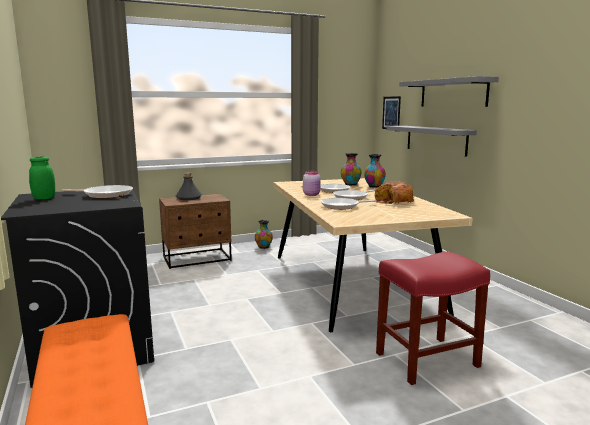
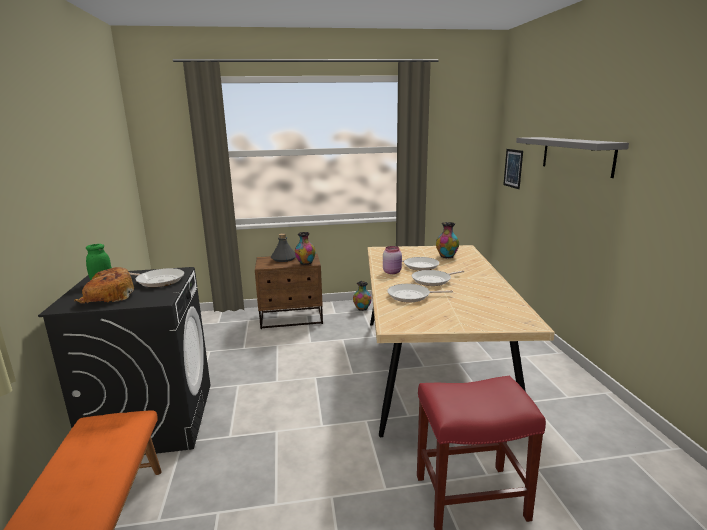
camera: 15 degrees right, 5 degrees up
(374, 186) = (471, 262): vase -> vase (305, 263)
(393, 201) = (476, 291): bread -> bread (107, 296)
(436, 140) = (555, 207): grey shelf -> none

